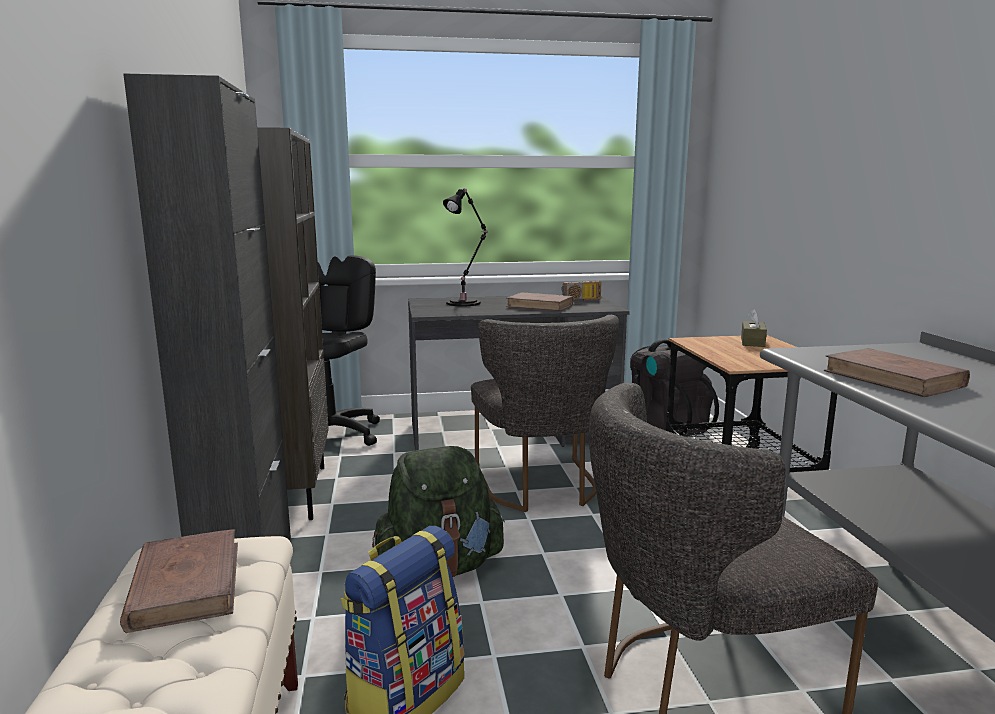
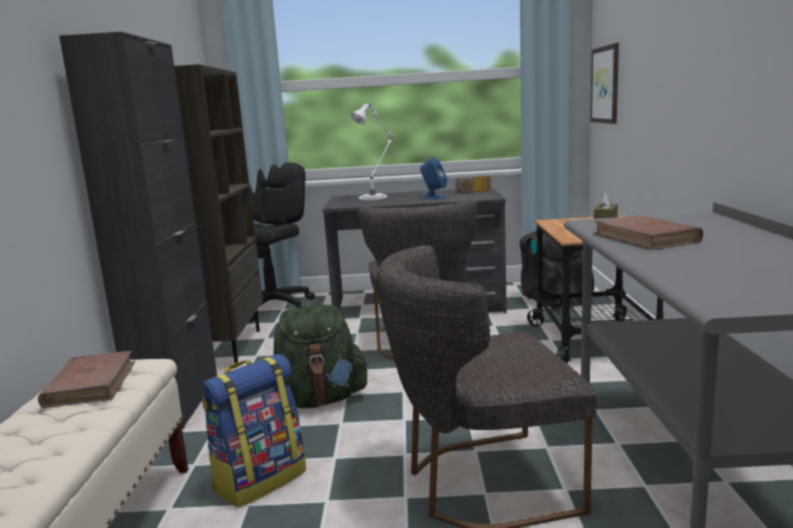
camera: 10 degrees right, 0 degrees up
(465, 303) = (375, 197): black table lamp -> white table lamp
(540, 306) = (434, 197): brown book -> blue speaker
(733, 183) = (606, 85): none -> picture

